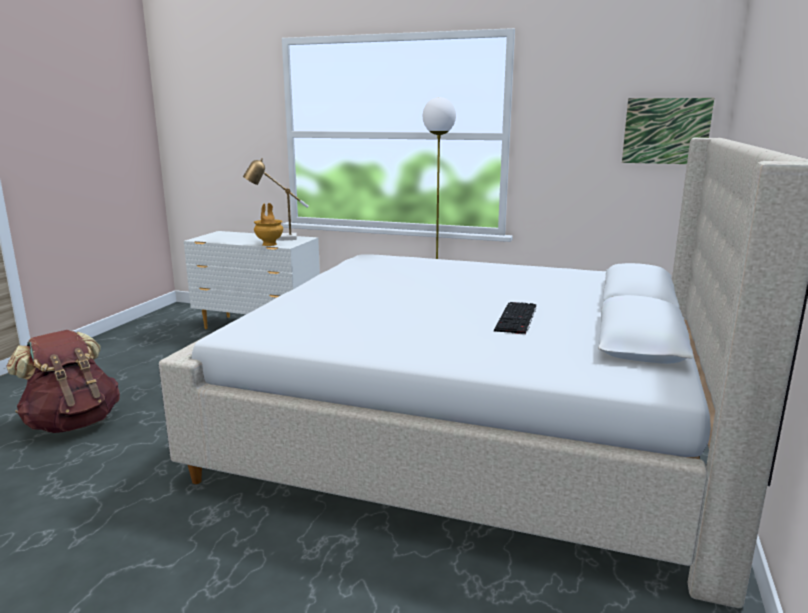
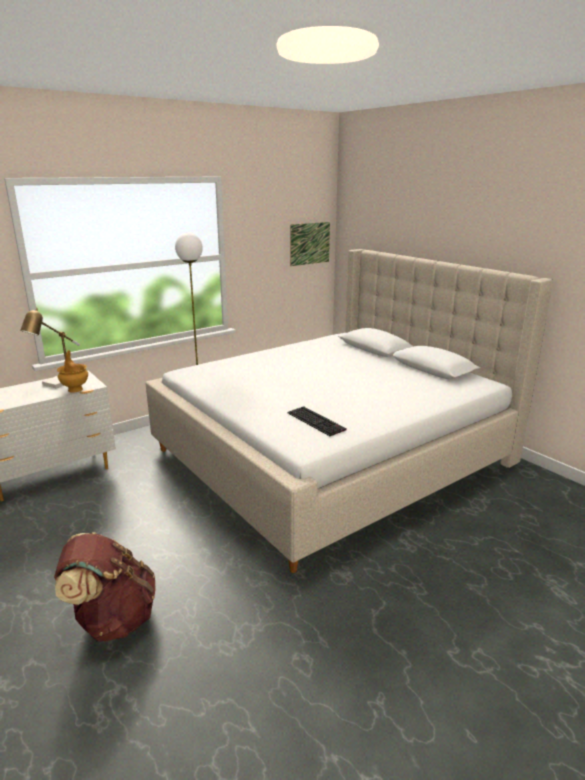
camera: 55 degrees left, 5 degrees up
(517, 318) = (377, 377): keyboard -> keyboard (317, 421)

